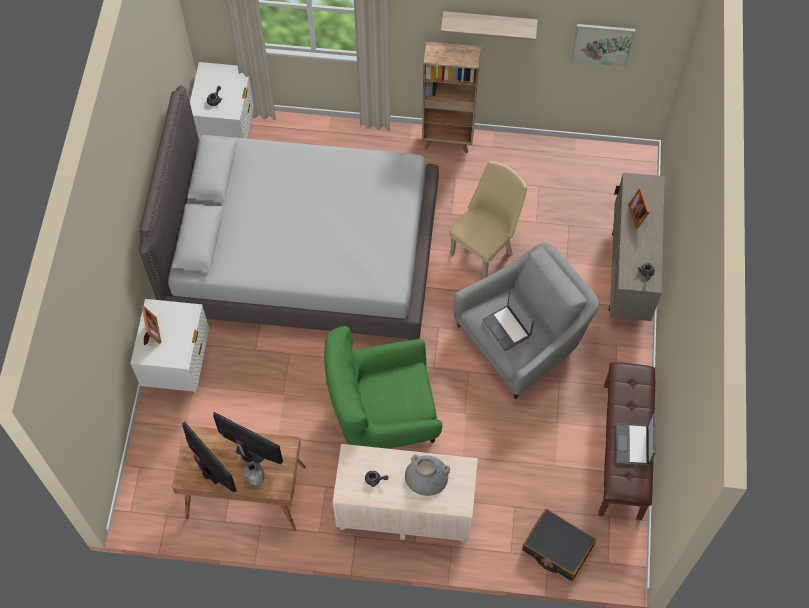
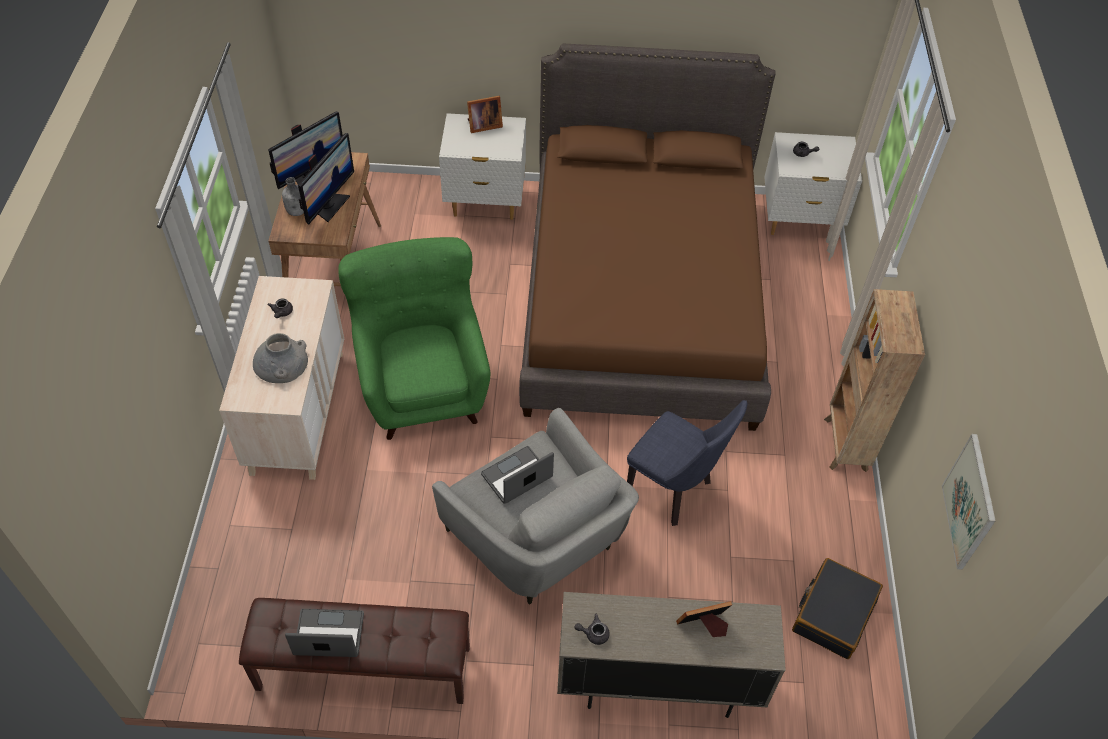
camera: 85 degrees right, 10 degrees down
(303, 254) = (641, 299): grey bed -> brown bed
(484, 249) = (674, 491): beige chair -> blue chair
(489, 24) = (947, 333): shelf -> none
(557, 548) = (228, 580): black suitcase -> black suitcase (833, 613)

